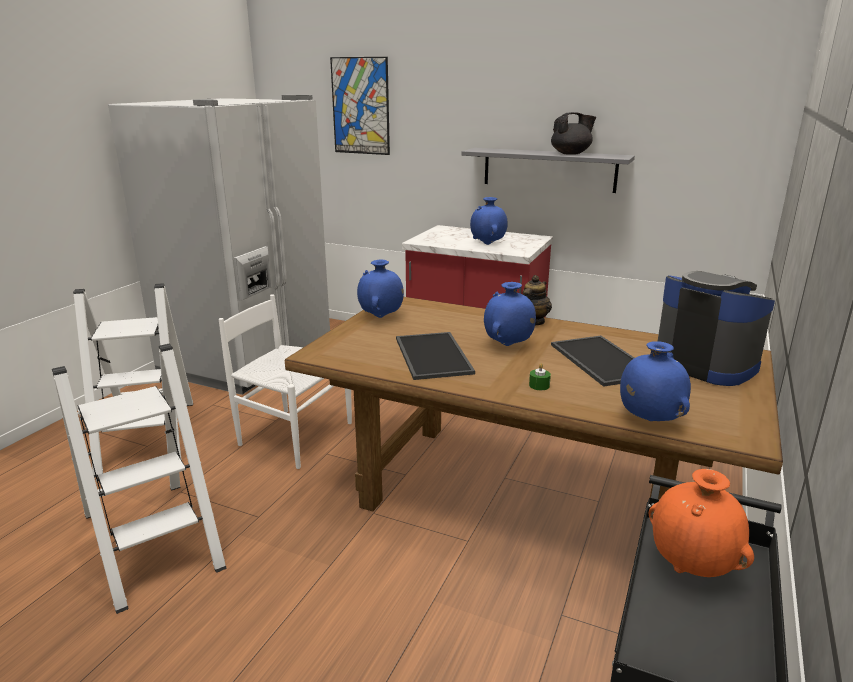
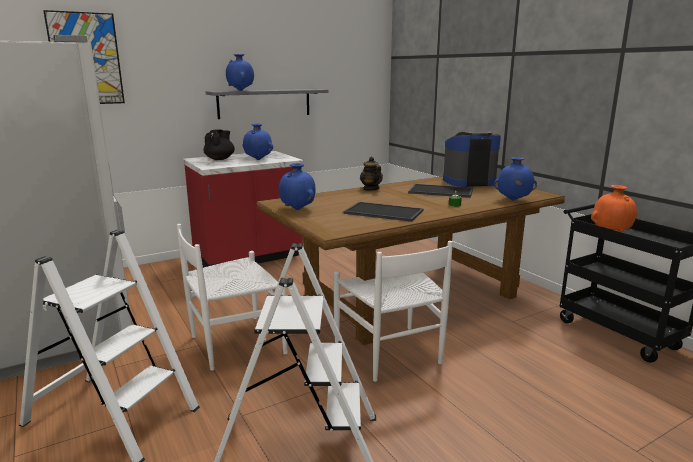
camera: 55 degrees left, 5 degrees down
(356, 533) = (390, 354): none -> white chair
(508, 345) = (395, 198): blue vase -> blue vase (241, 90)
(571, 154) = (285, 89): black teapot -> black teapot (220, 159)

